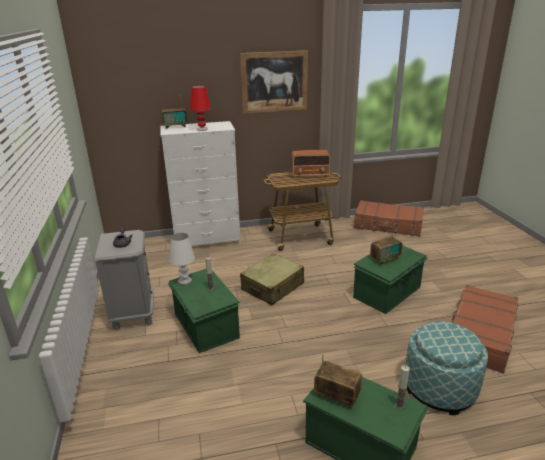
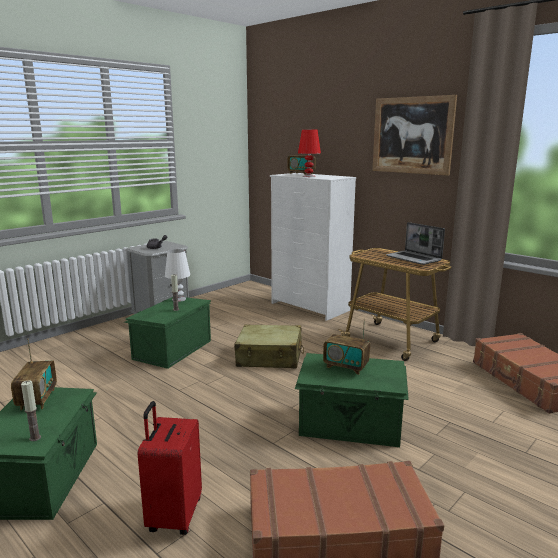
camera: 55 degrees right, 10 degrees down
(310, 174) = (414, 259): radio -> laptop
(439, 388) = (173, 516): ottoman -> red suitcase

